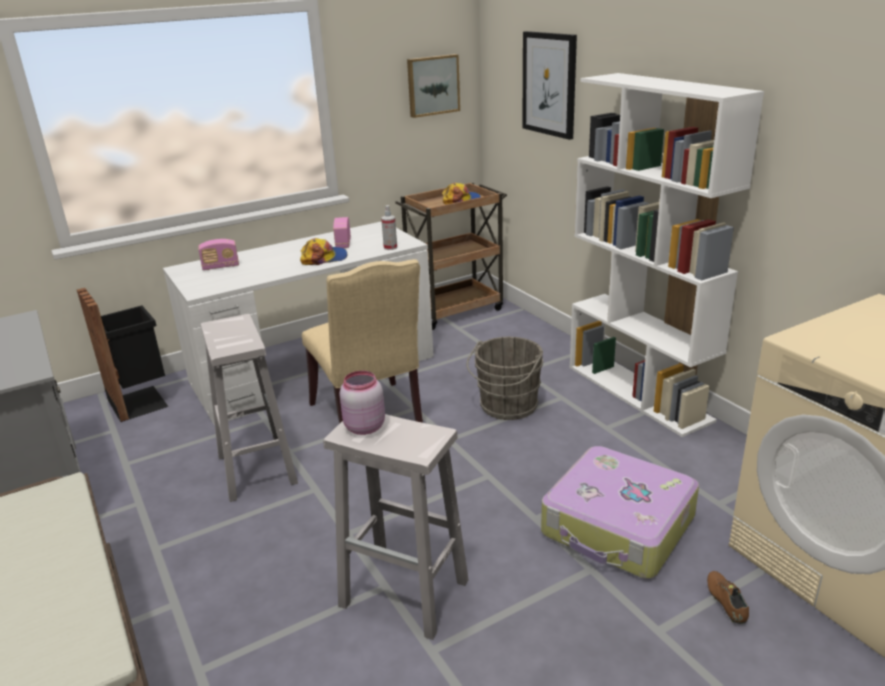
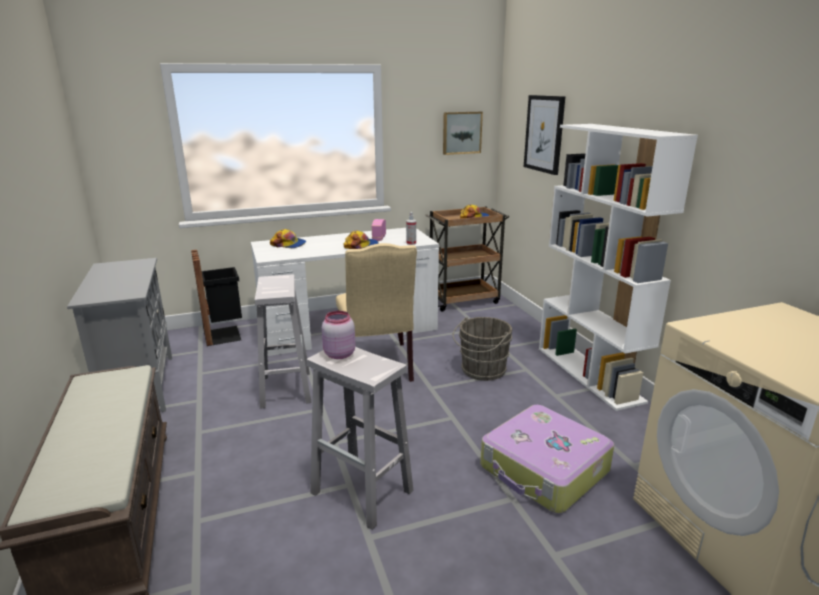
camera: 10 degrees right, 5 degrees down
(221, 267) = (289, 244): radio -> cap
(726, 602) = (619, 543): brown shoe -> none

